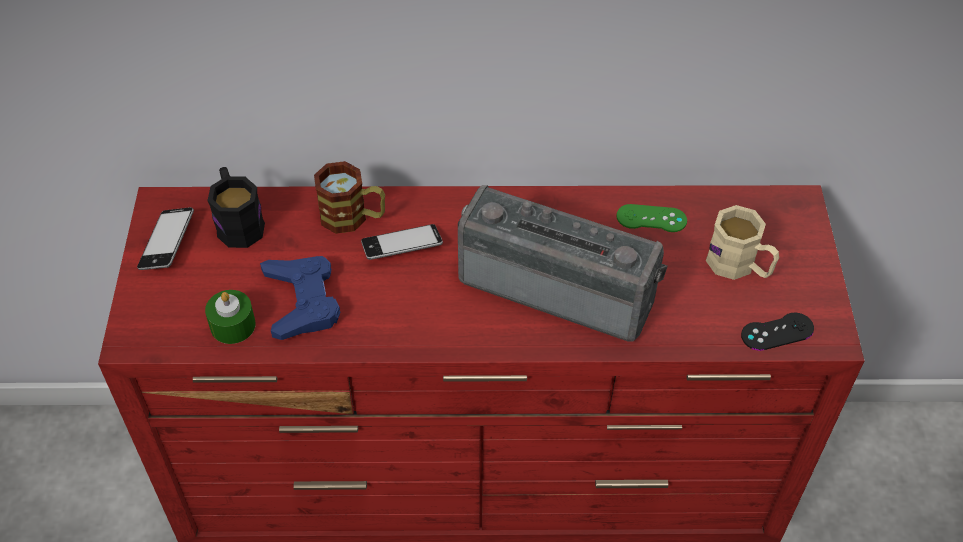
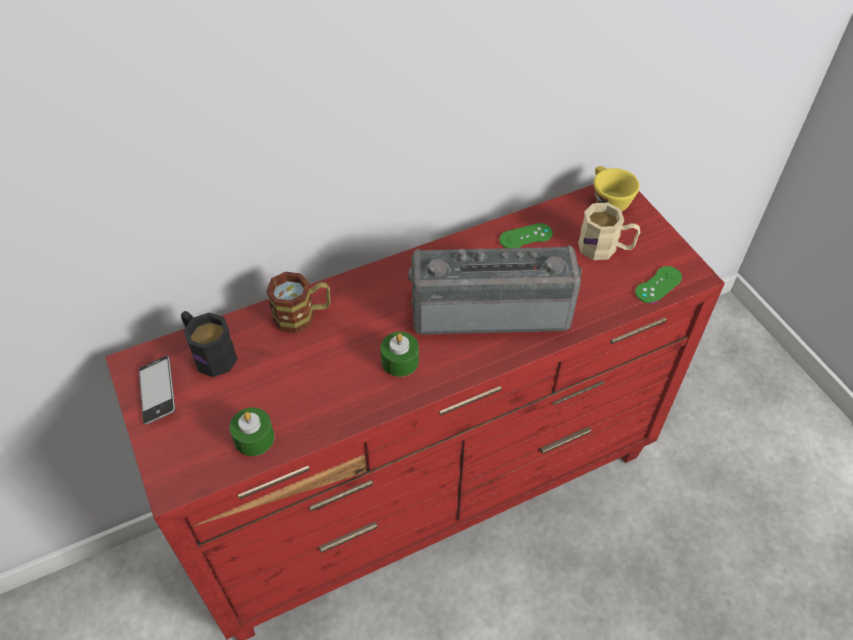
camera: 25 degrees left, 0 degrees up
(302, 301) = (301, 396): blue game controller -> none
(402, 246) = (355, 324): phone -> none
(425, 304) = (400, 361): none -> green candle
(777, 332) = (658, 285): black game controller -> green game controller
(779, 209) = (607, 199): none -> yellow cup

